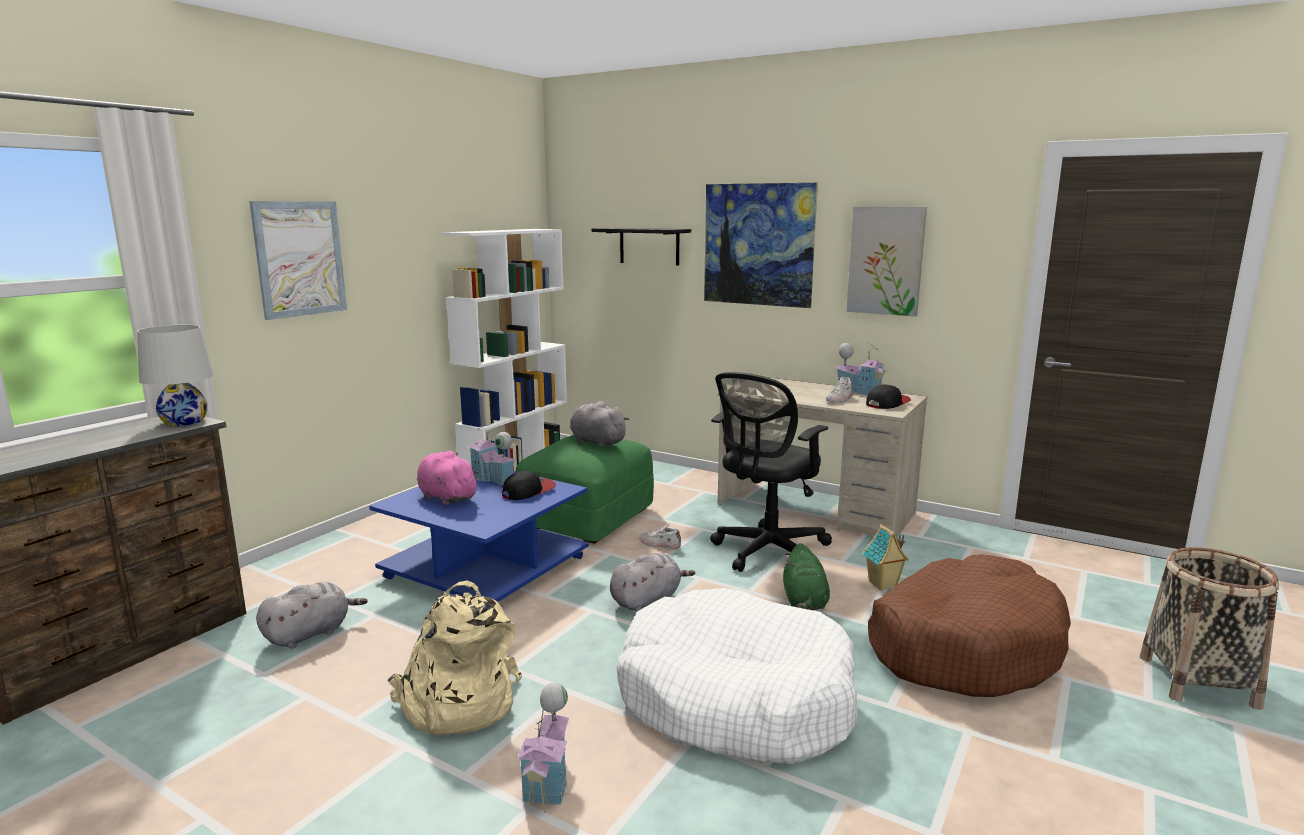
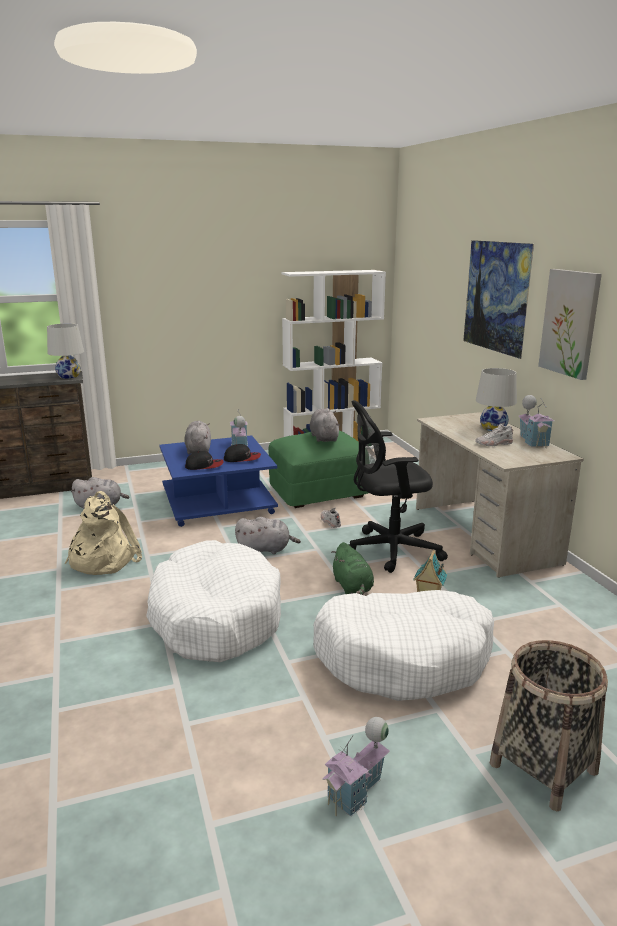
camera: 40 degrees right, 5 degrees up
(300, 258) = (171, 287): picture -> none
(446, 497) = (198, 450): pink plush toy -> grey plush toy
(549, 780) = (81, 608): toy house -> toy house (357, 792)
(649, 246) = (439, 290): black shelf -> none
(803, 387) = (493, 428): none -> white table lamp
(804, 602) = (352, 587): green plush toy -> green plush toy turned 60 degrees counterclockwise
(887, 403) = (526, 455): cap -> cap (204, 466)
(963, 646) = (404, 657): brown dog bed -> white dog bed

